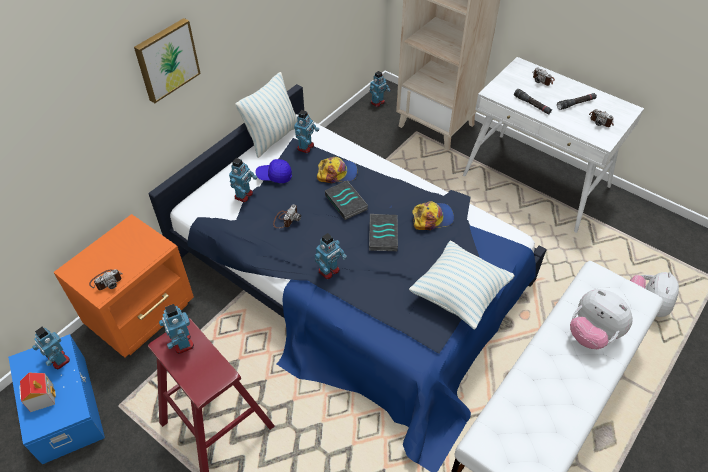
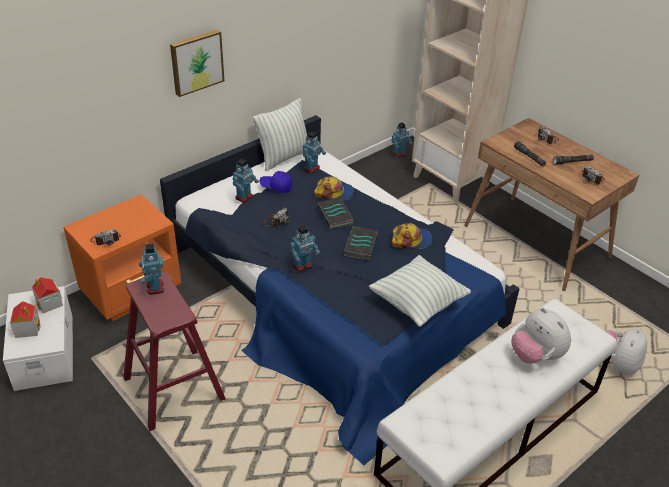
camera: 10 degrees right, 10 degrees down
(58, 360) = (49, 303): toy robot -> toy house
(66, 407) = (46, 351): blue storage box -> white storage box
(536, 181) = (537, 242): white desk -> brown desk

